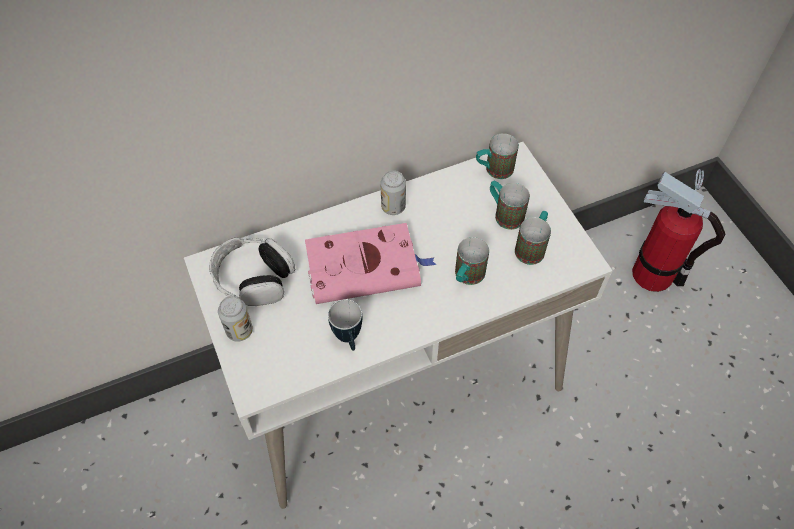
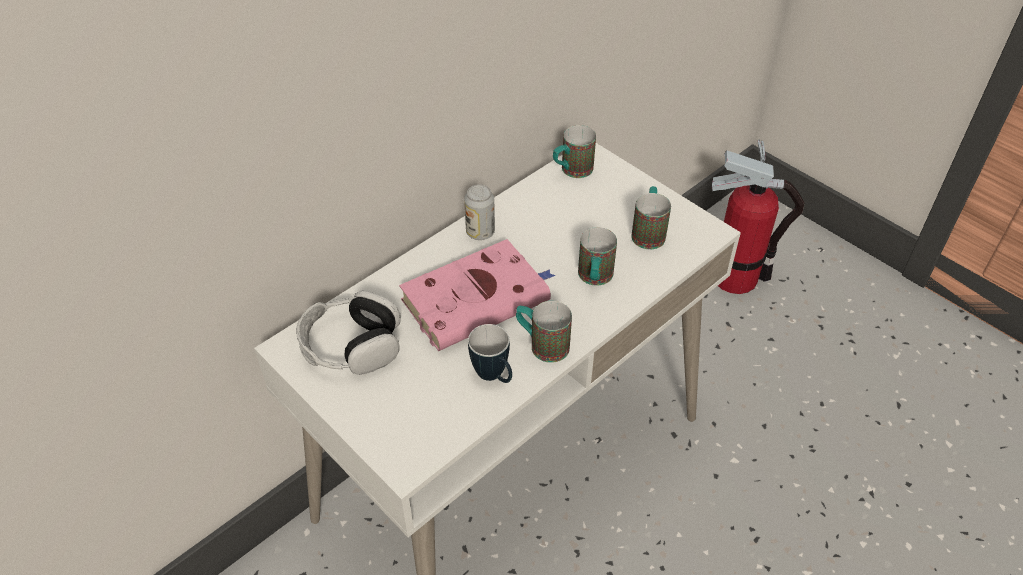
camera: 20 degrees left, 10 degrees down
(239, 331) = (359, 405): can -> none
(504, 213) = (603, 208): mug -> mug (542, 344)

